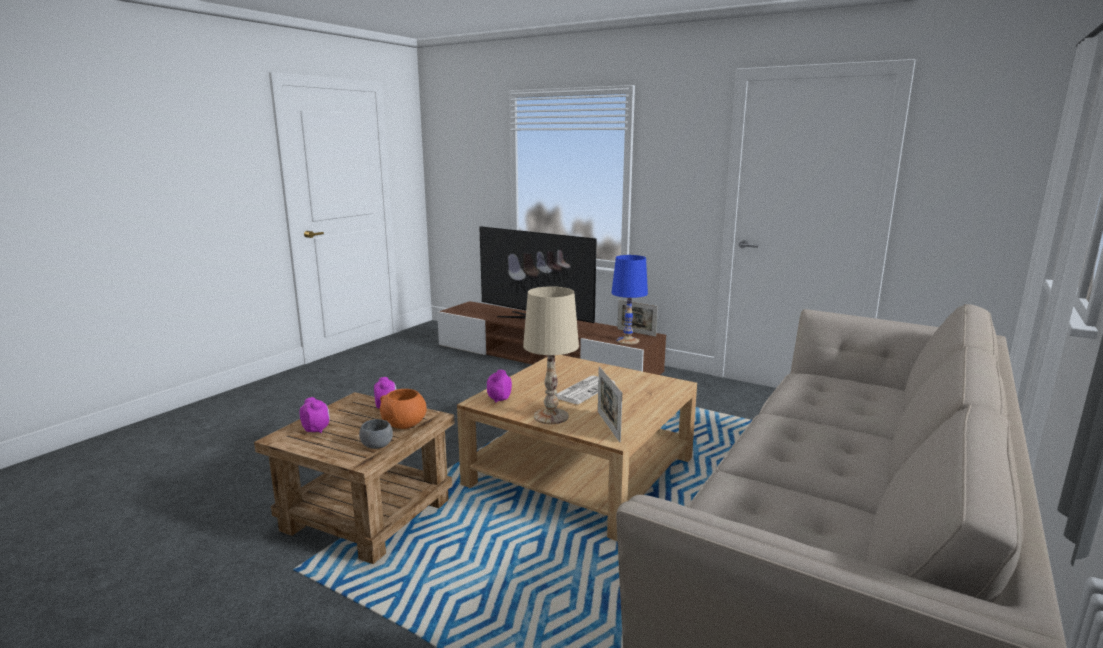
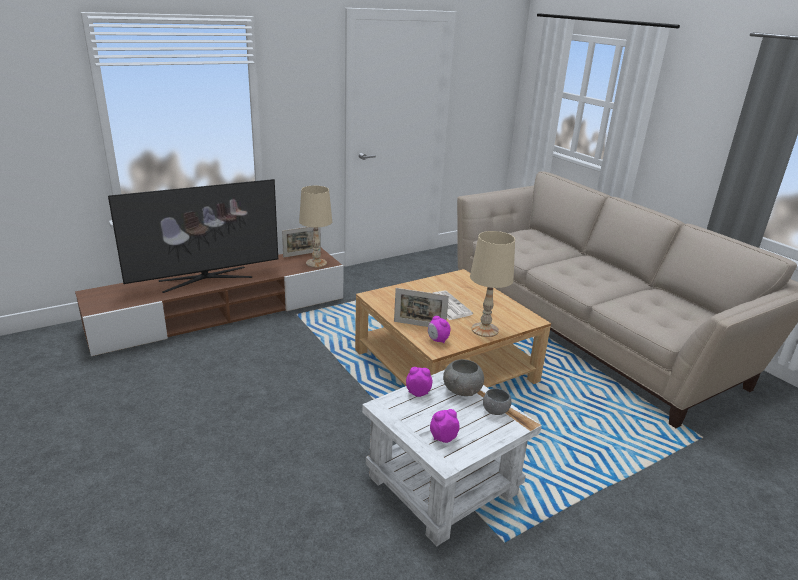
camera: 65 degrees left, 10 degrees up
(367, 517) = (444, 485): brown side table -> white side table
(404, 425) = (462, 391): orange bowl -> grey bowl
(608, 426) = (513, 316): picture frame -> picture frame (419, 325)
(627, 340) = (316, 263): blue table lamp -> beige table lamp

